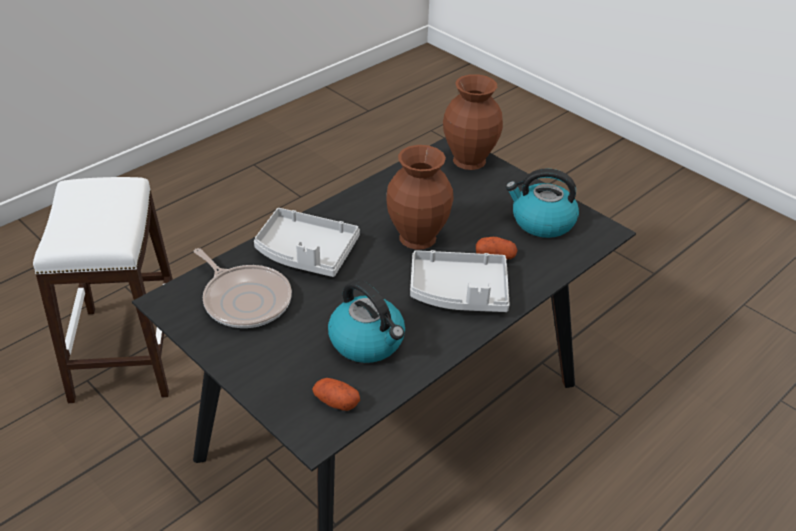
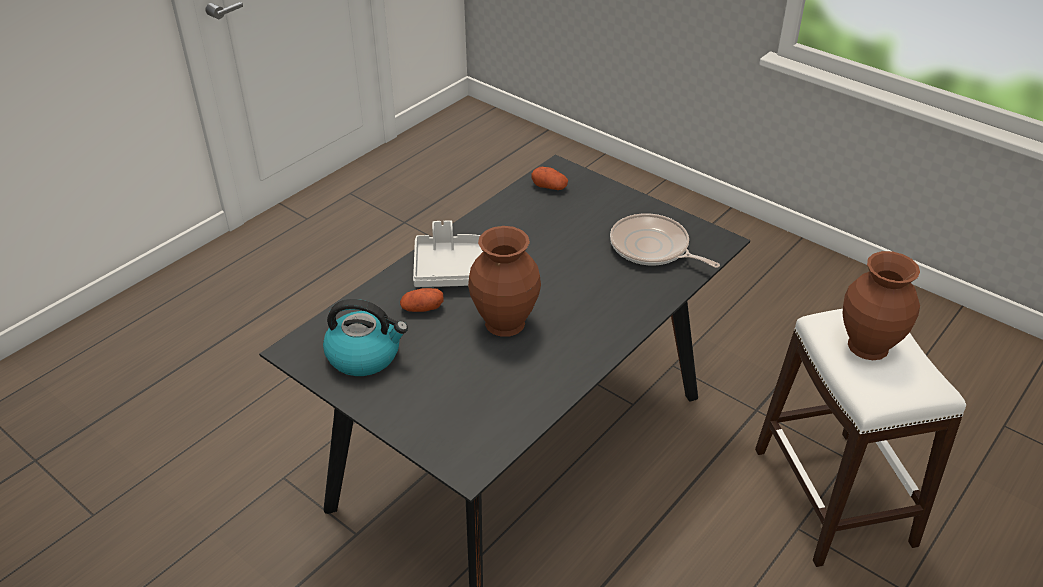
camera: 175 degrees right, 0 degrees up
(306, 253) = (615, 295): grey tray -> none
(368, 341) = (535, 225): kettle -> none
(468, 160) = (449, 444): brown vase -> brown vase (869, 346)

